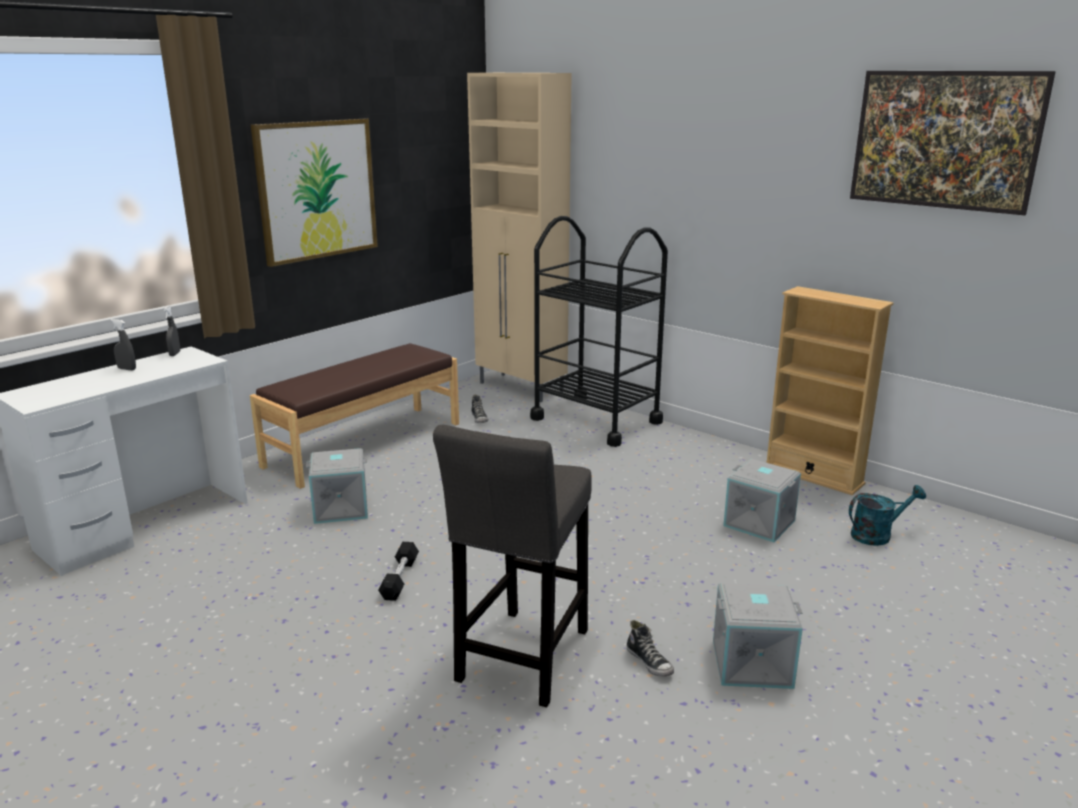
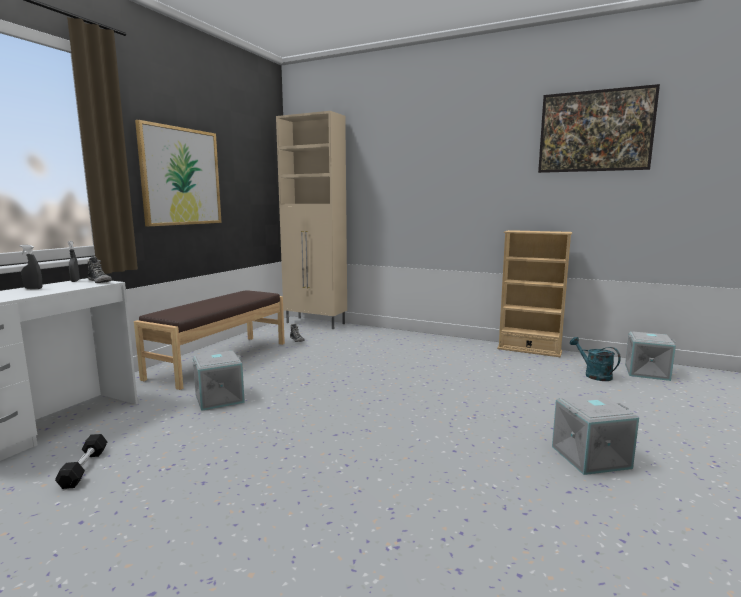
camera: 15 degrees left, 10 degrees down
(400, 579) = (291, 438): black dumbbell -> black dumbbell (84, 468)
(521, 660) = (425, 481): grey stool -> none
(596, 420) = (375, 335): black cart -> none
(649, 662) = (521, 467): shoe -> shoe (100, 281)
(760, 523) = (520, 376): grey storage box -> grey storage box (647, 372)
(877, 535) = (593, 375): turquoise watering can -> turquoise watering can turned 90 degrees counterclockwise

